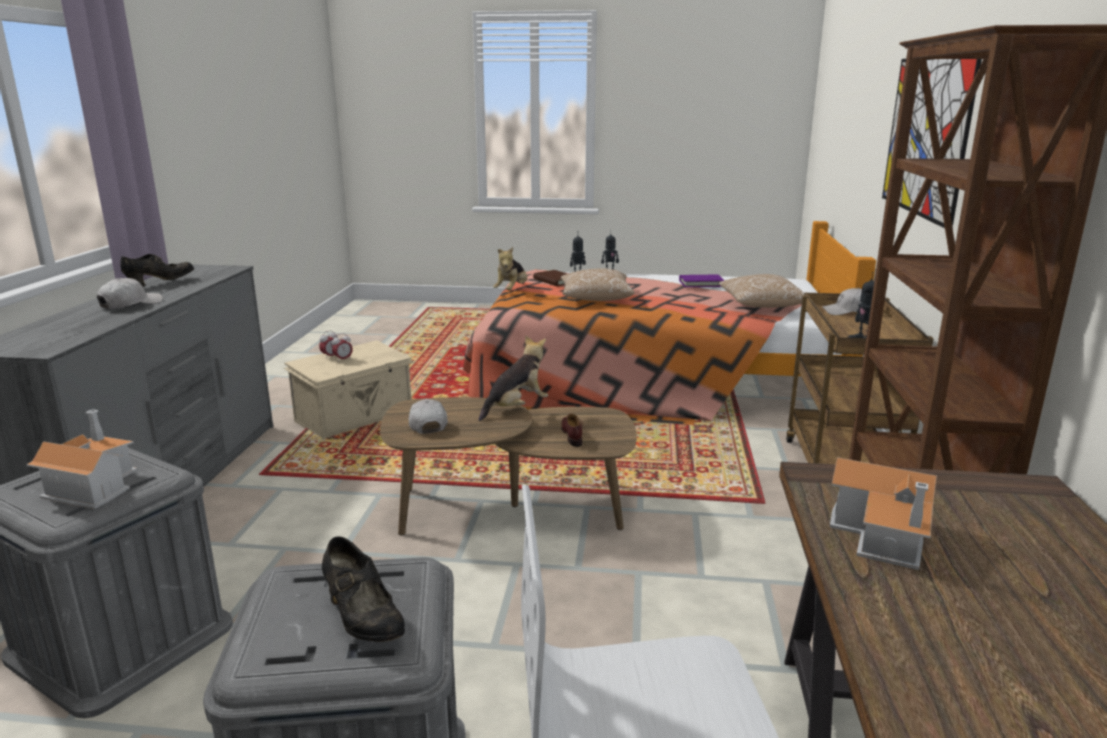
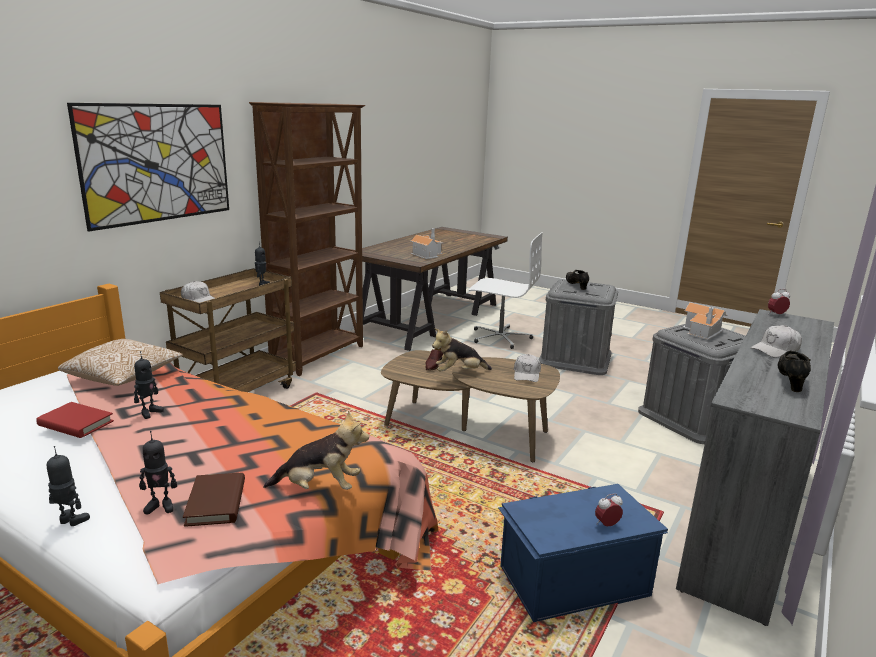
camera: 155 degrees left, 0 degrees up
(161, 283) = (790, 381): black shoe -> black shoe turned 135 degrees clockwise
(343, 359) = (589, 514): alarm clock -> alarm clock (776, 315)
(355, 416) = (572, 580): beige storage box -> blue storage box
(512, 291) = (319, 487): plush toy -> plush toy turned 45 degrees clockwise
(595, 298) = (249, 432): pillow -> none
(676, 292) = (149, 412): none -> toy robot
(701, 283) = (76, 423): purple book -> red book

